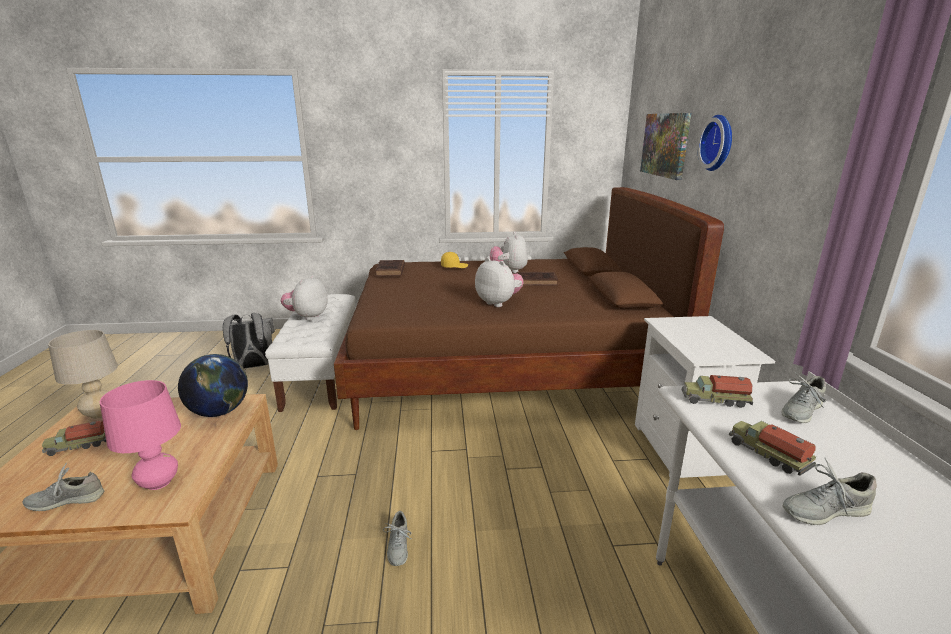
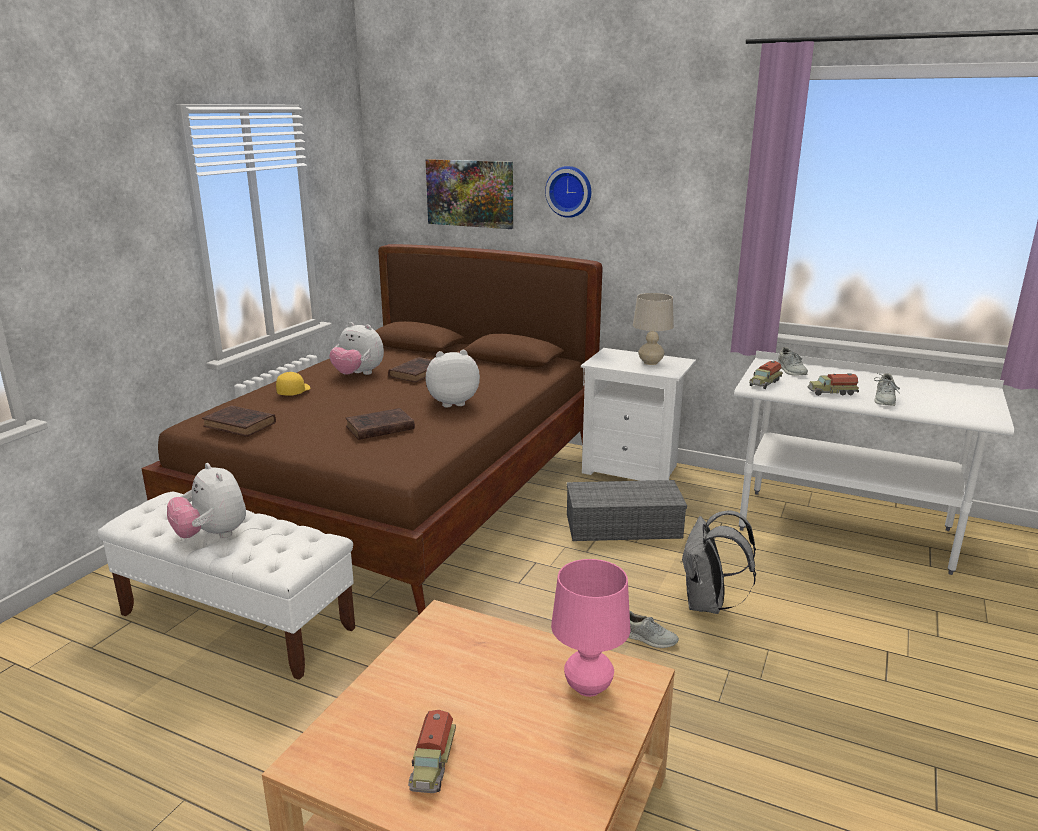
camera: 60 degrees left, 0 degrees up
(66, 500) = (575, 762): grey shoe -> none
(100, 414) = (340, 748): beige table lamp -> beige table lamp (650, 362)
(220, 412) = (451, 636): globe -> none
(254, 366) = (100, 687): grey backpack -> grey backpack (708, 604)
(425, 297) = (378, 428): none -> brown book
(572, 476) = (624, 525): none -> grey storage box

